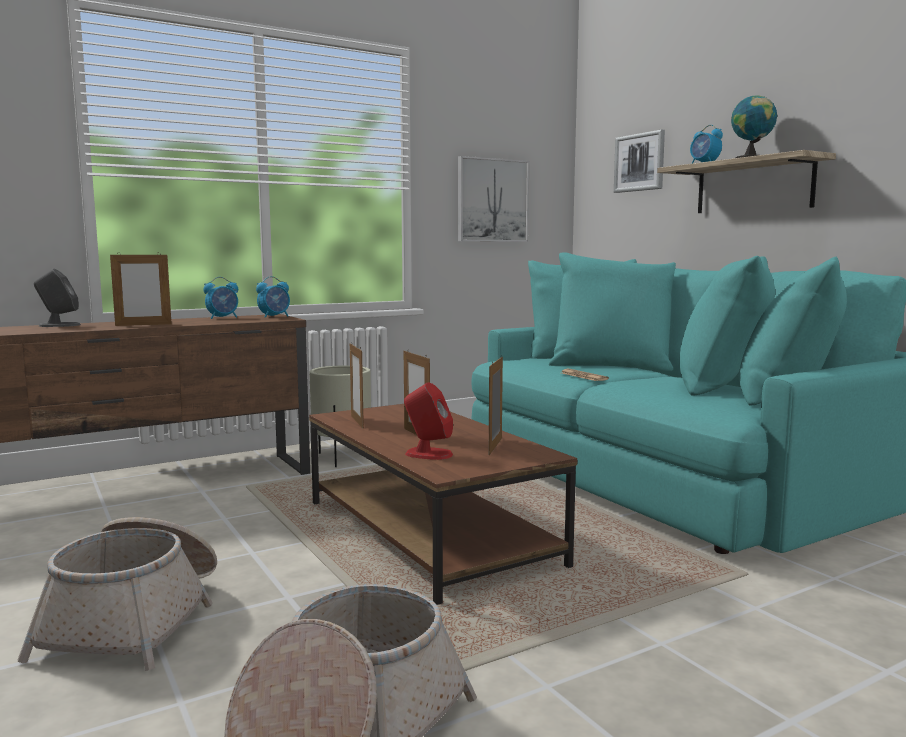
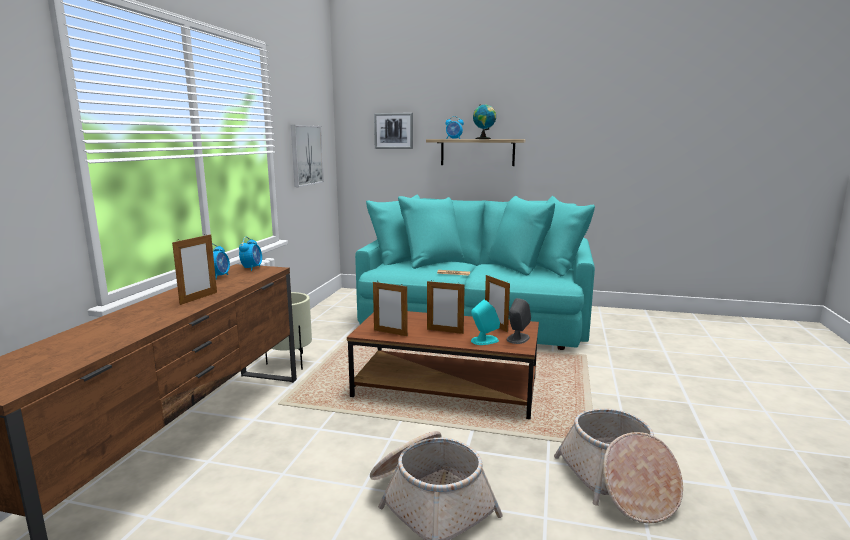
camera: 45 degrees left, 5 degrees up
(59, 325) = (120, 316): grey speaker -> grey speaker (517, 338)
(428, 454) = (484, 340): red speaker -> turquoise speaker

